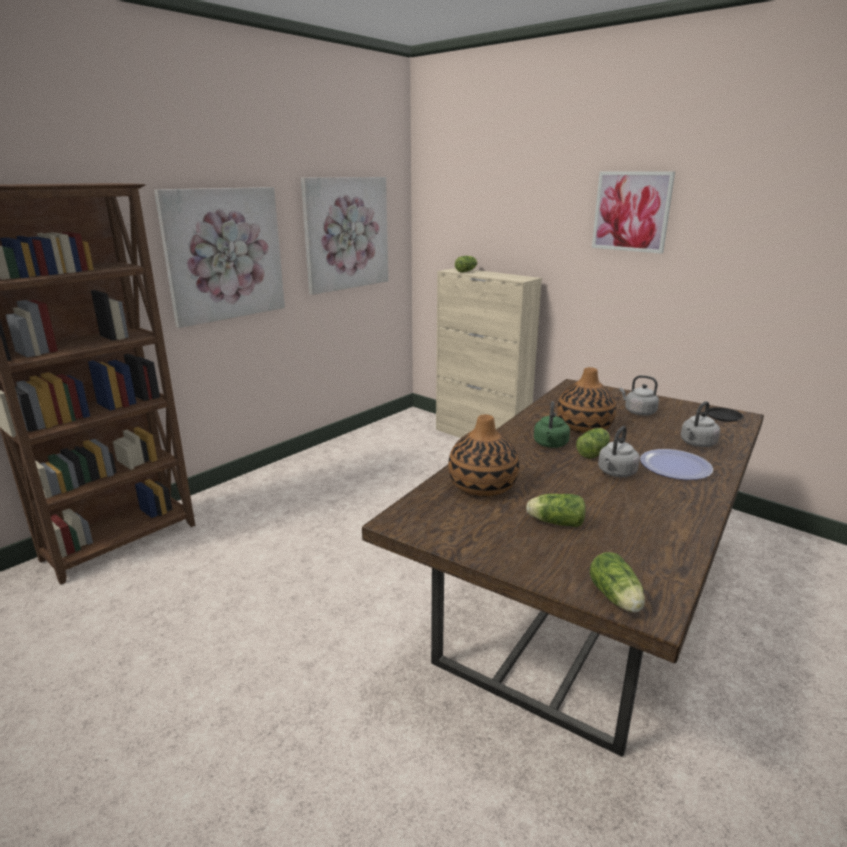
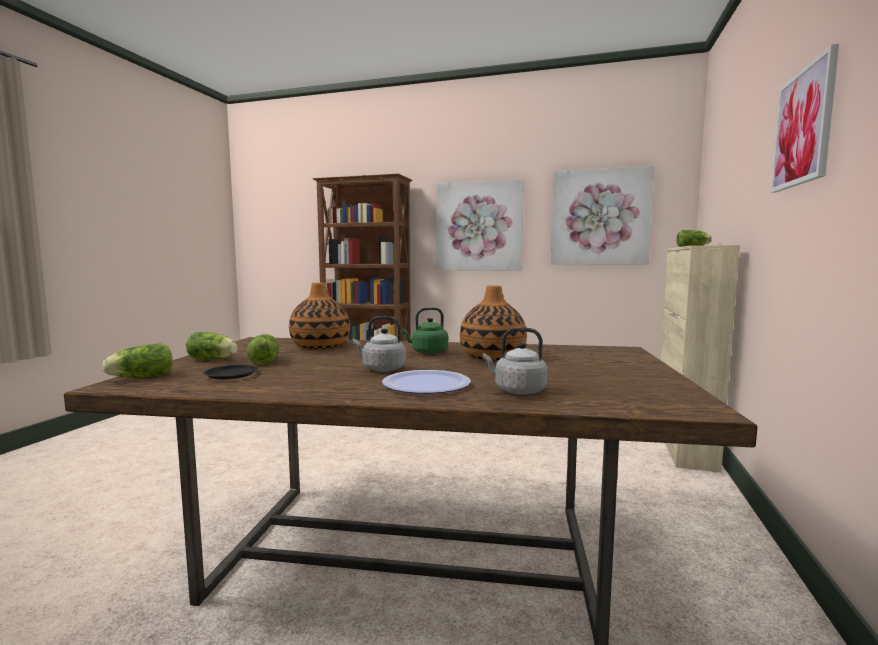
camera: 65 degrees right, 15 degrees down
(594, 452) = (427, 362): lettuce -> lettuce (213, 359)
(638, 412) = (585, 369): grey kettle -> none
(723, 417) = (667, 401): black plate -> black plate (230, 375)

